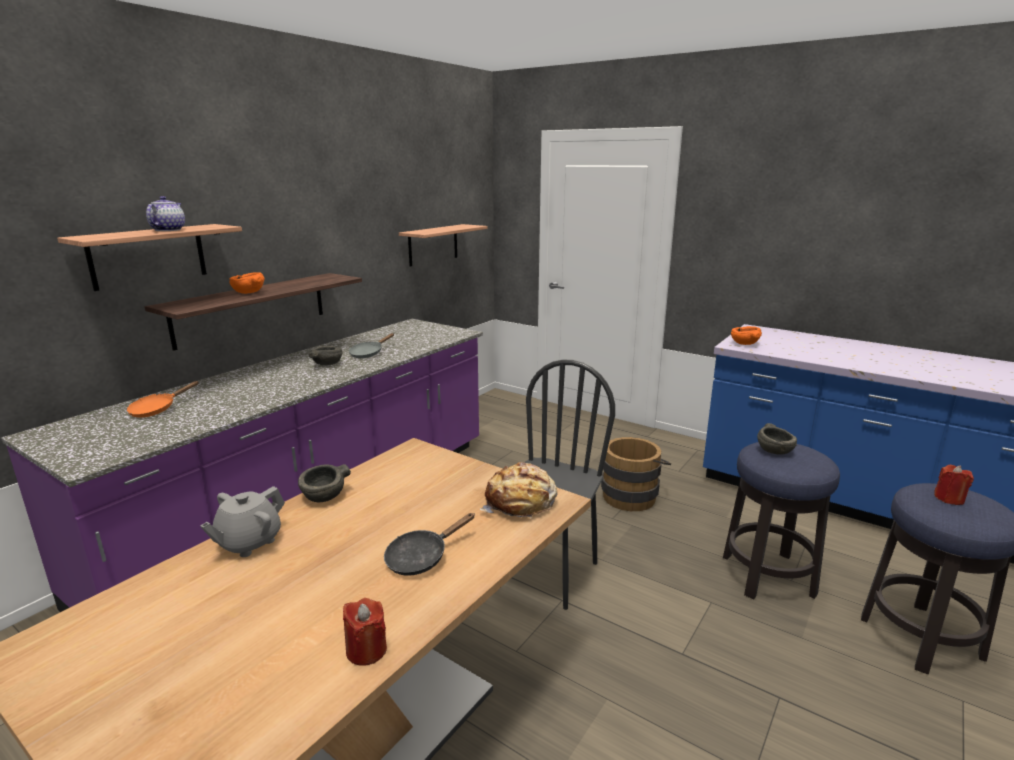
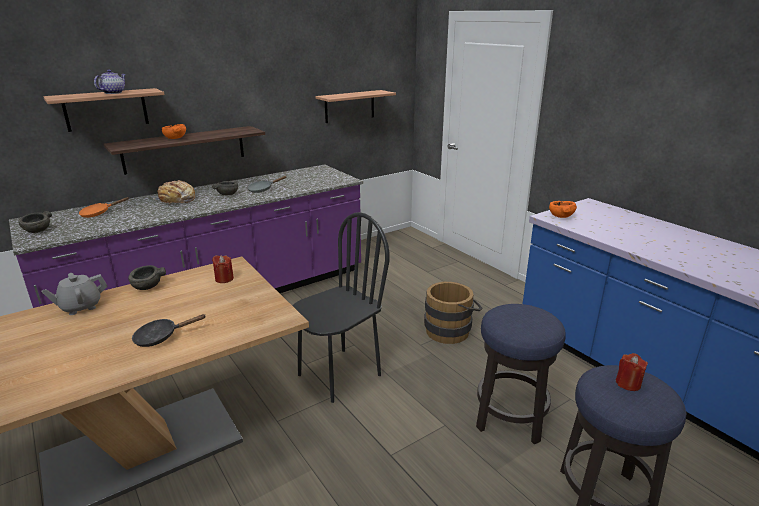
camera: 20 degrees right, 5 degrees up
(366, 650) = (75, 384): red candle -> red candle (224, 279)
(520, 503) = (258, 315): bread -> bread (177, 200)
(775, 451) = (516, 313): grey bowl -> grey bowl (38, 231)

